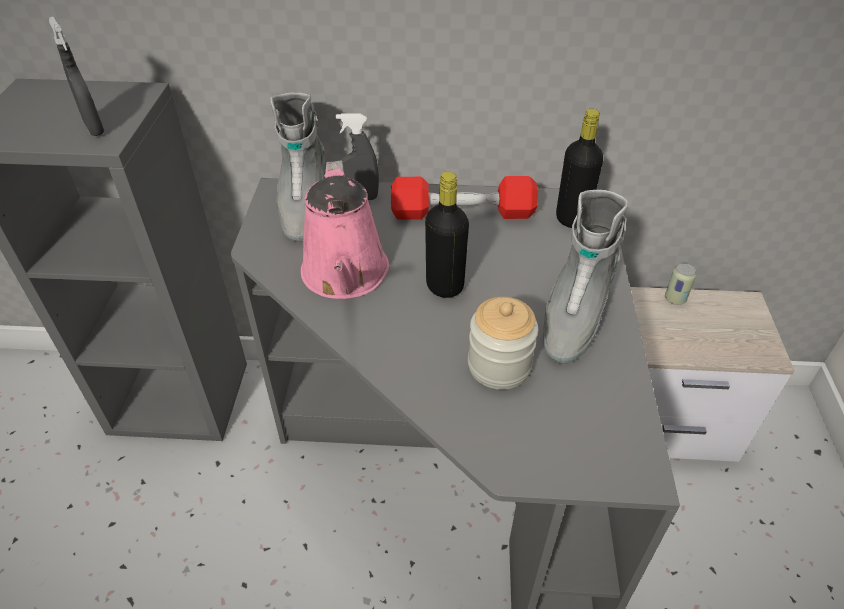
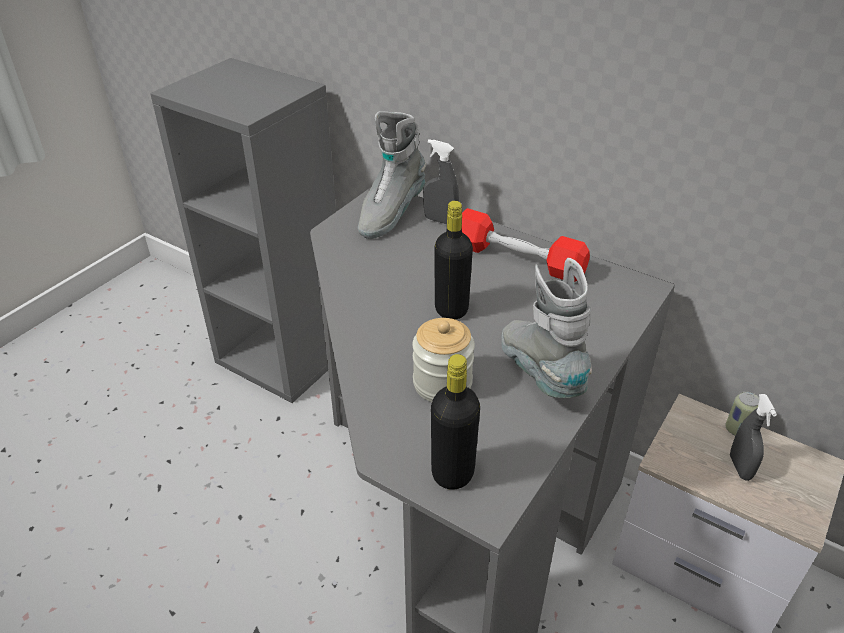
camera: 30 degrees right, 5 degrees down
(94, 128) = (248, 103): grey spray bottle -> grey spray bottle (740, 467)
(345, 276) = (380, 274): pink watering can -> none
(571, 219) = (614, 296): black bottle -> black bottle (452, 473)
(573, 316) = (541, 373): grey boot -> grey boot turned 105 degrees clockwise

